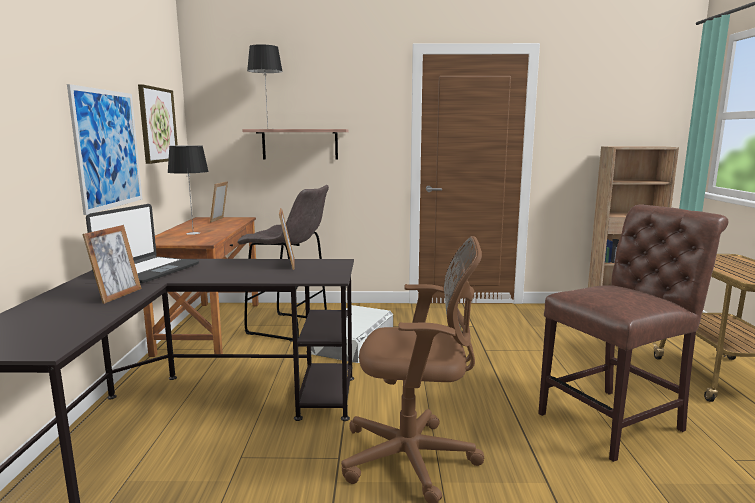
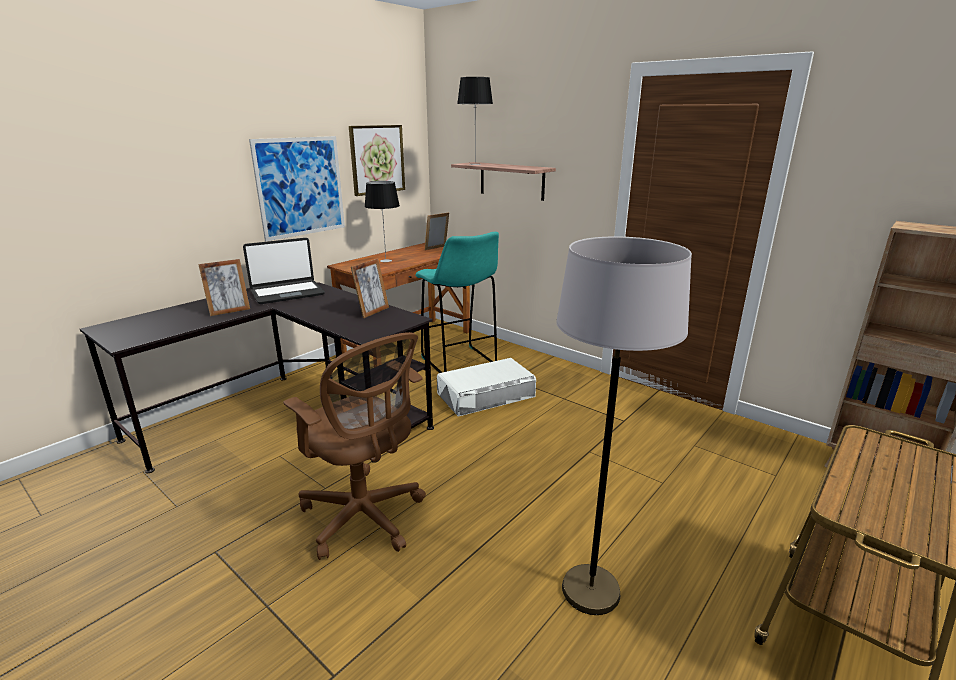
camera: 40 degrees right, 10 degrees up
(289, 327) = (459, 362): grey stool -> turquoise stool
(616, 420) = (590, 591): brown chair -> grey floor lamp

